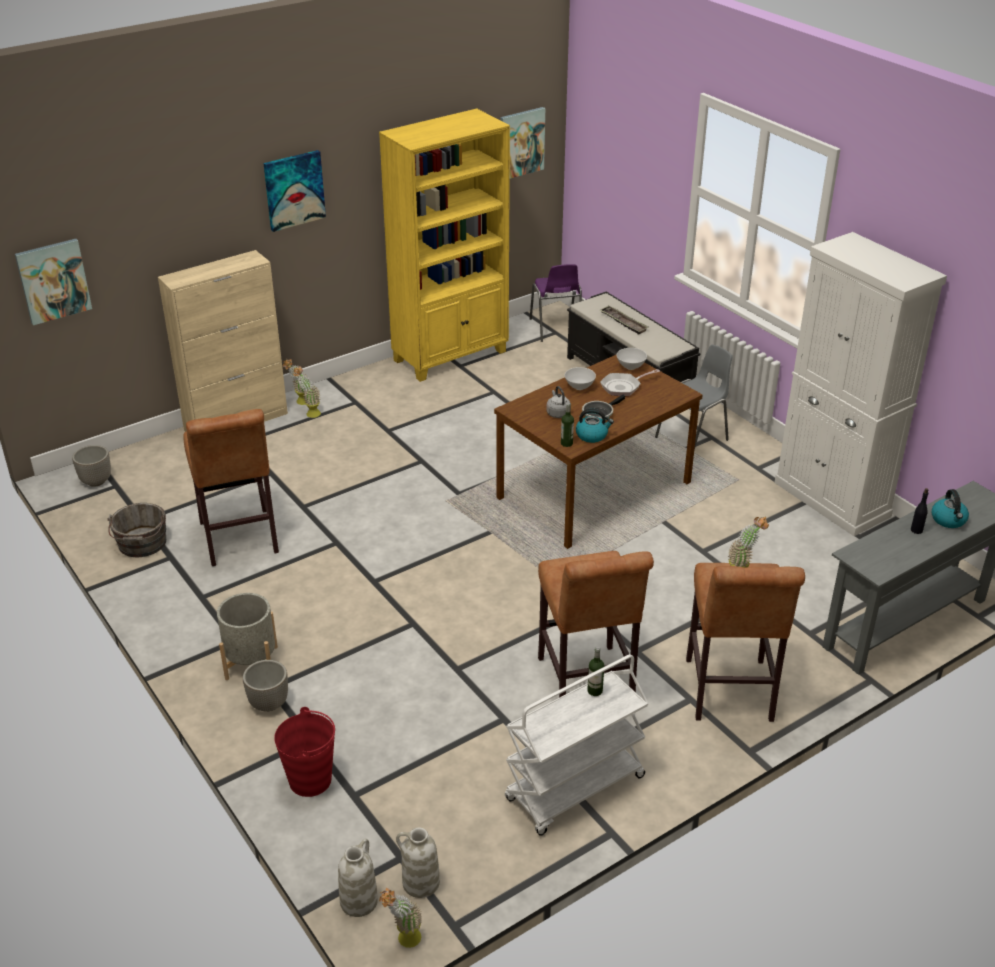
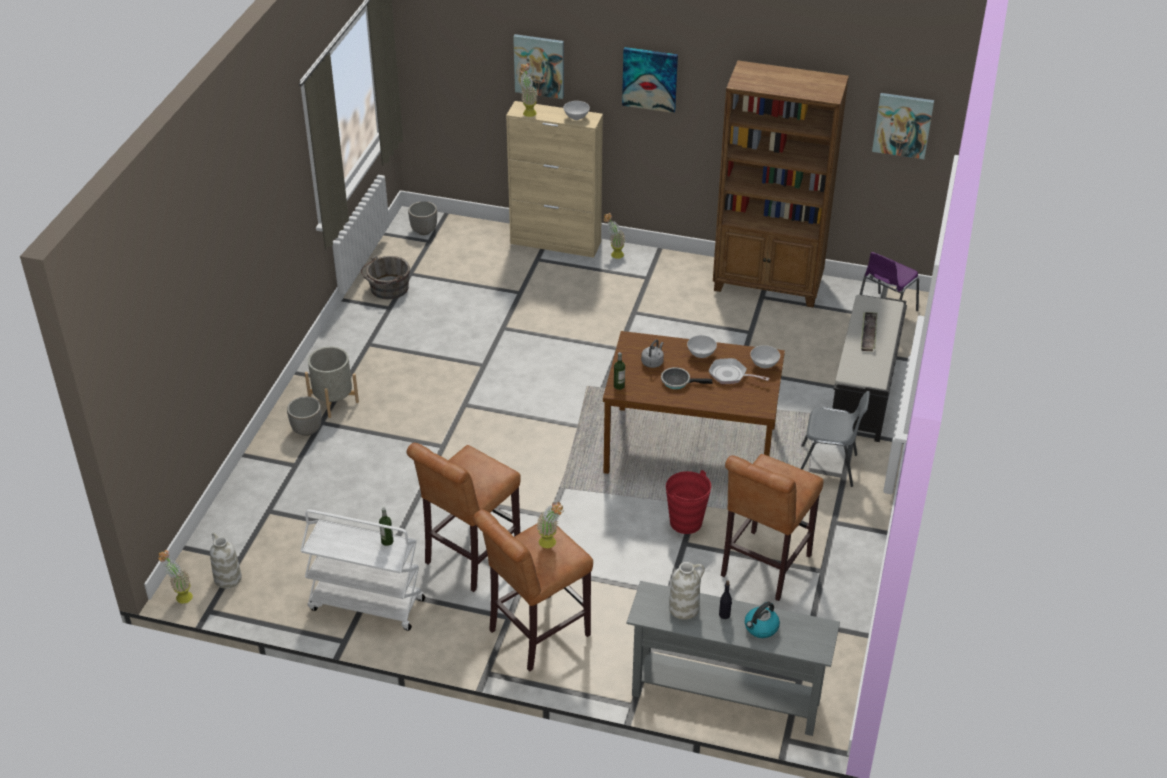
camera: 50 degrees right, 5 degrees up
(53, 281) = (436, 70): picture -> picture (539, 65)
(239, 262) = (576, 118): none -> white bowl
(239, 541) = (437, 324): brown stool -> brown stool (763, 568)
(309, 413) = (607, 266): potted plant -> potted plant (528, 111)
(311, 780) = (263, 486): red bucket -> red bucket (686, 522)
(359, 900) = (192, 561): white vase -> white vase (684, 608)
(451, 356) = (768, 285): yellow bookcase -> brown bookcase
(592, 435) = (644, 392): kettle -> none
(832, 499) = (844, 585): white cabinet -> none

